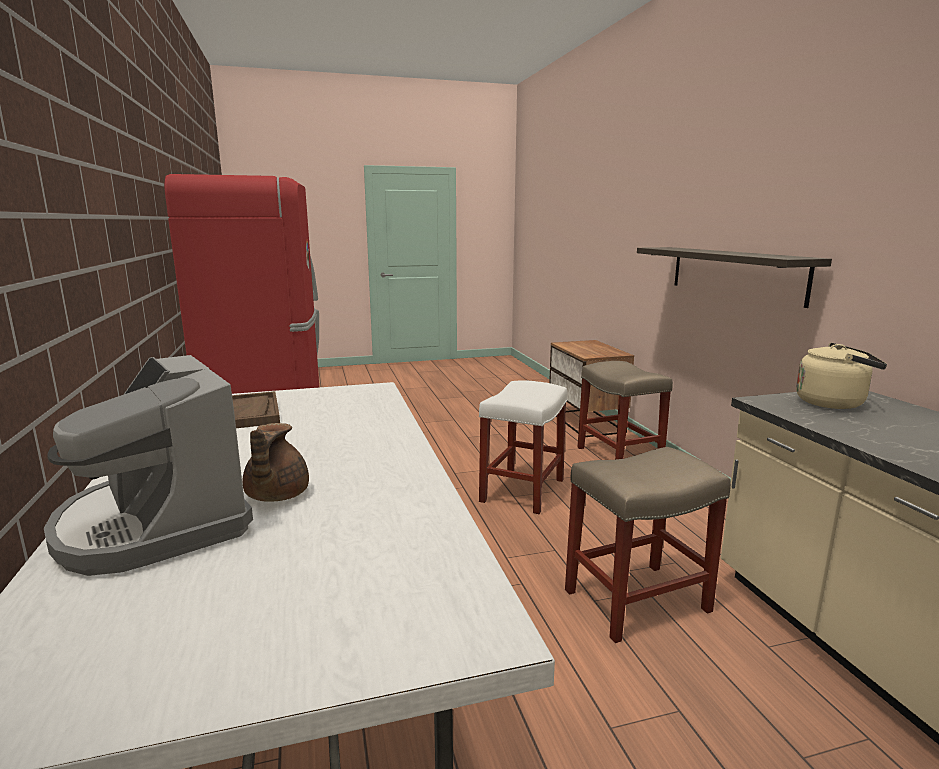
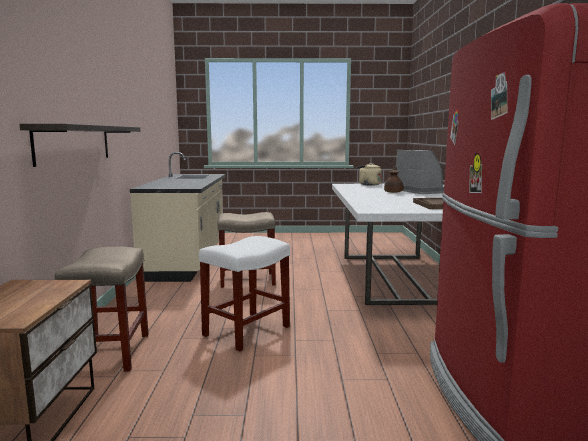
camera: 165 degrees left, 5 degrees down
(834, 403) = (168, 186): beige kettle -> beige kettle (368, 184)

